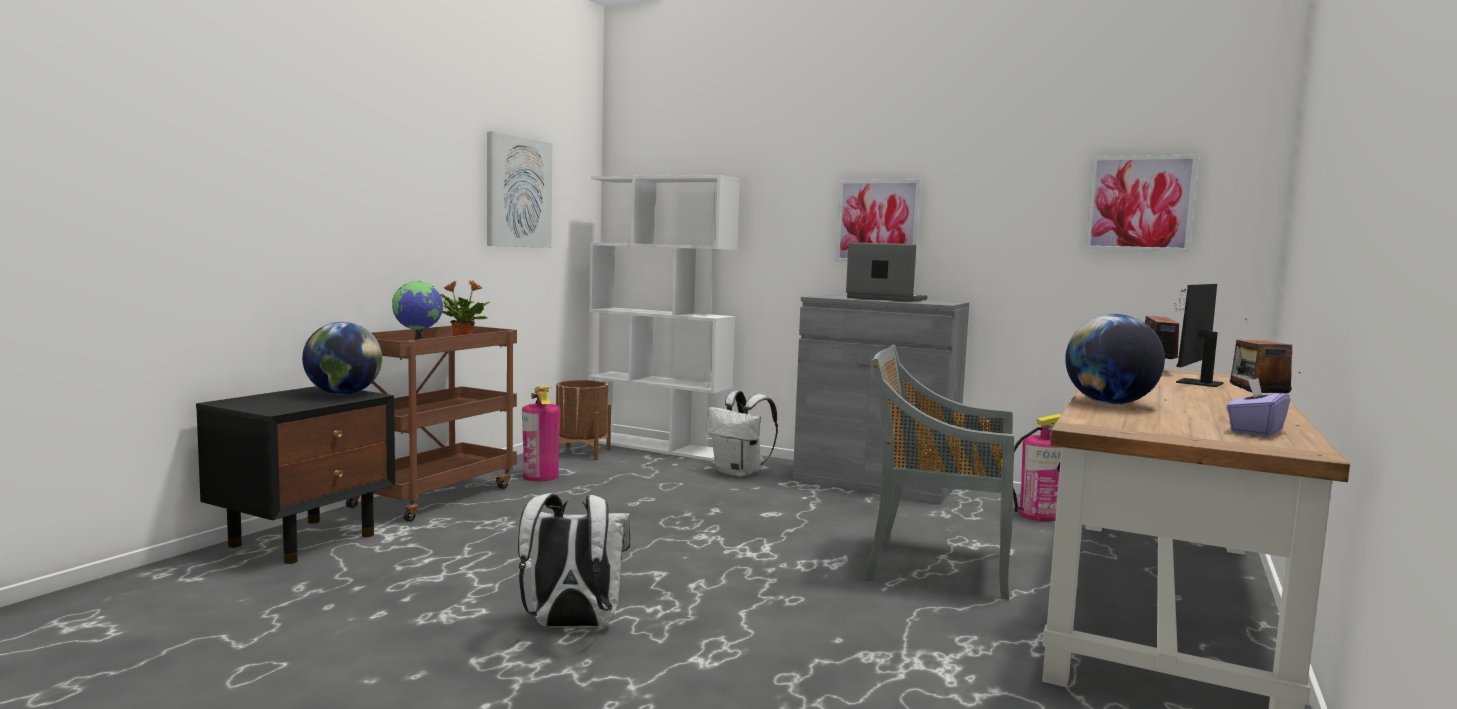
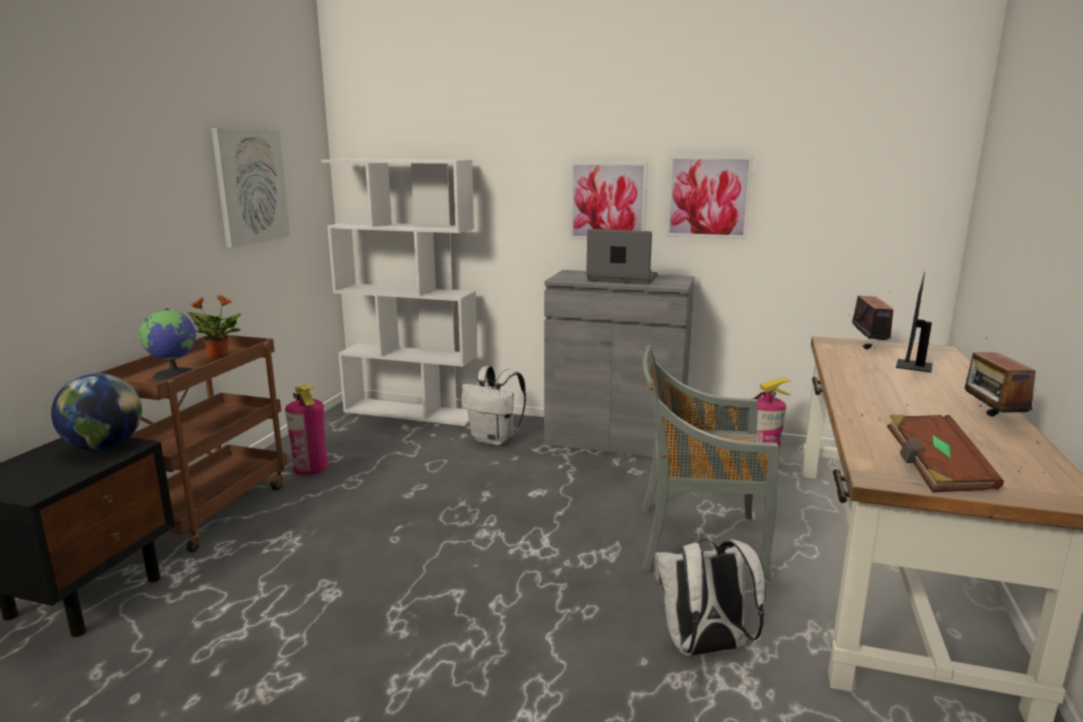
camera: 10 degrees left, 10 degrees up
(571, 626) = (392, 685): white backpack -> white backpack (704, 648)
(581, 453) = (341, 429): brown planter -> none
(1110, 403) = (869, 420): globe -> none
(1140, 203) = (847, 186): picture -> picture (708, 197)
(1154, 429) = (936, 471): none -> brown book
(1255, 431) = (1014, 461): purple tissue box -> none

